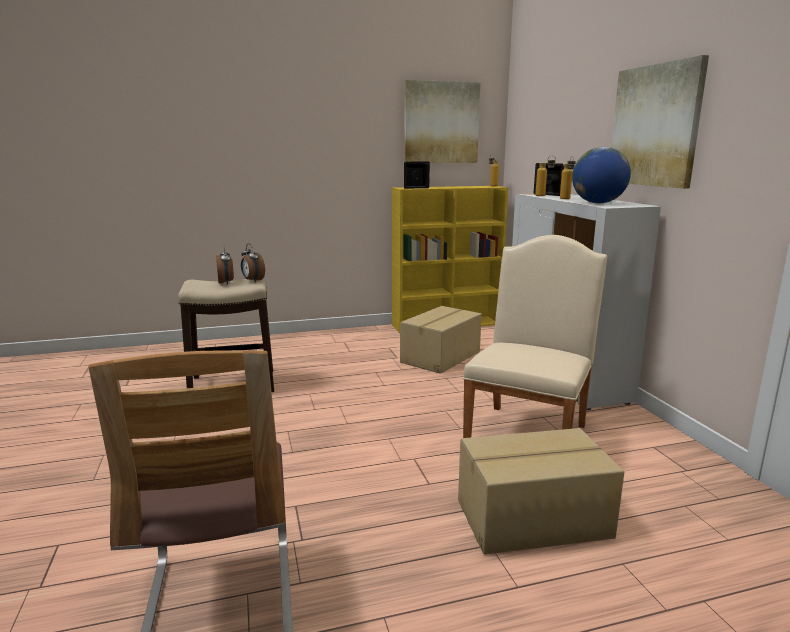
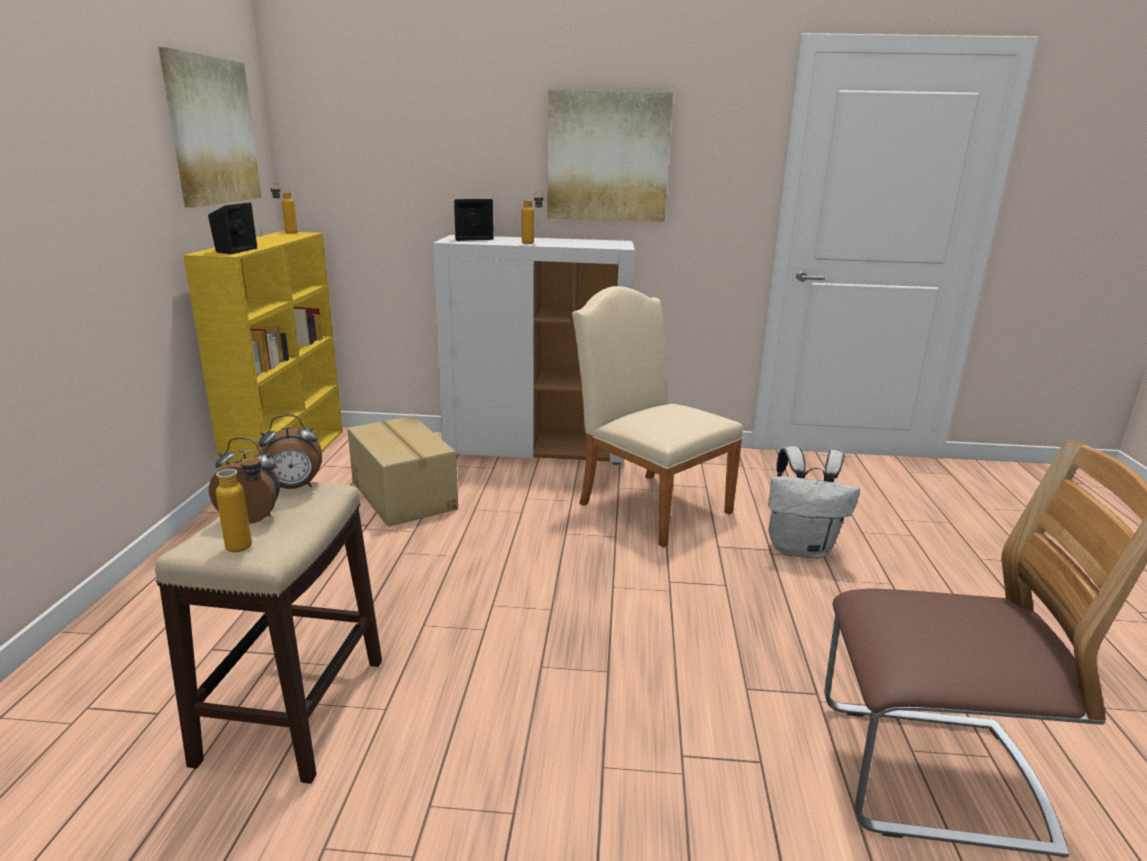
camera: 70 degrees left, 5 degrees up
(534, 520) = (800, 548): cardboard box -> white backpack
(544, 196) = (485, 242): bottle -> bottle (250, 544)
(598, 203) = (589, 244): globe -> none

